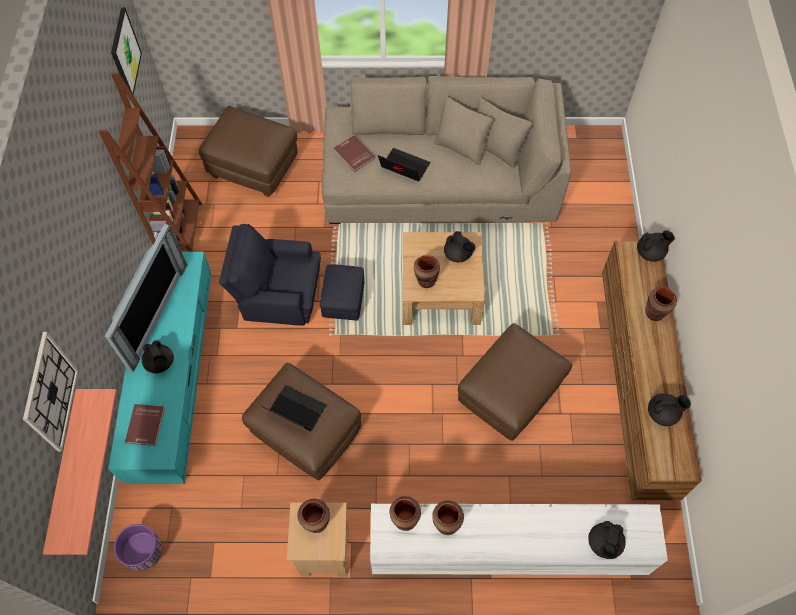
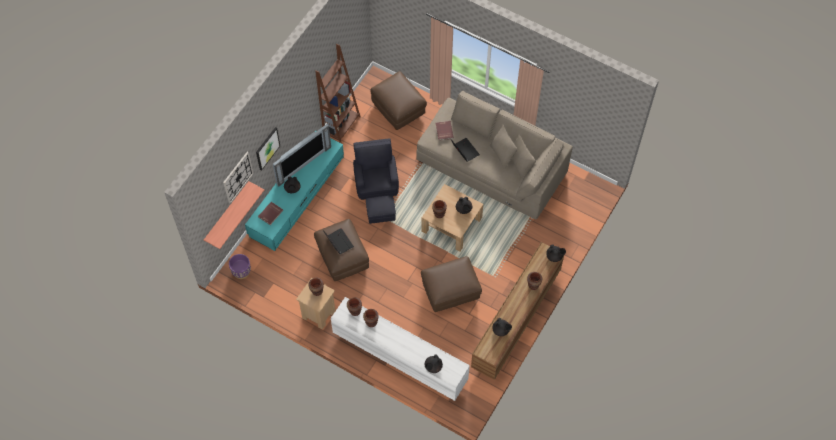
camera: 30 degrees right, 0 degrees up
(125, 53) = (350, 32): picture -> picture (267, 148)
(294, 296) = (377, 189): black armchair -> black armchair turned 45 degrees clockwise

